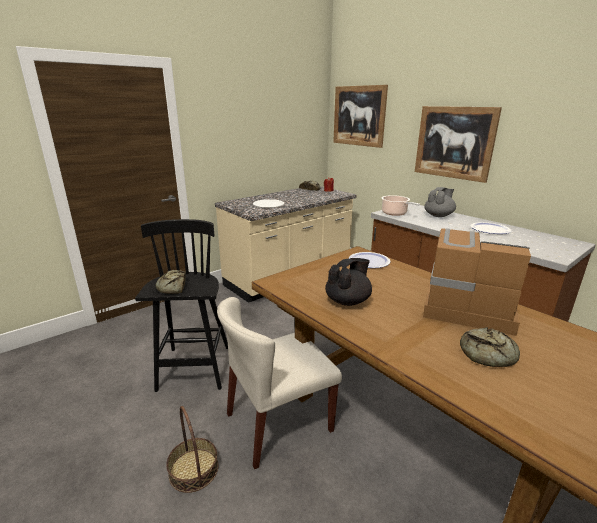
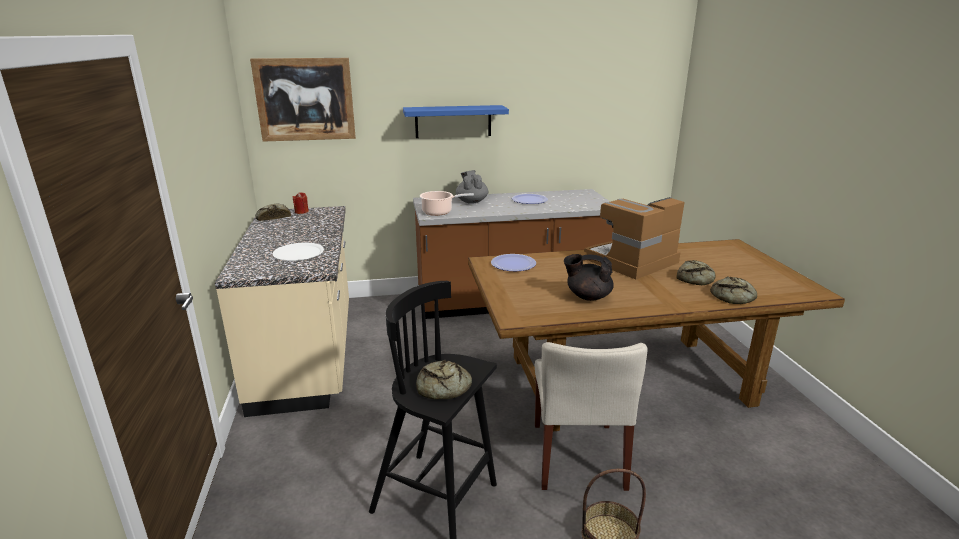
camera: 60 degrees left, 0 degrees up
(348, 301) = (587, 296): black teapot -> black teapot turned 60 degrees counterclockwise
(454, 142) = (453, 121): picture -> blue shelf
(475, 391) = (734, 297): none -> bread

